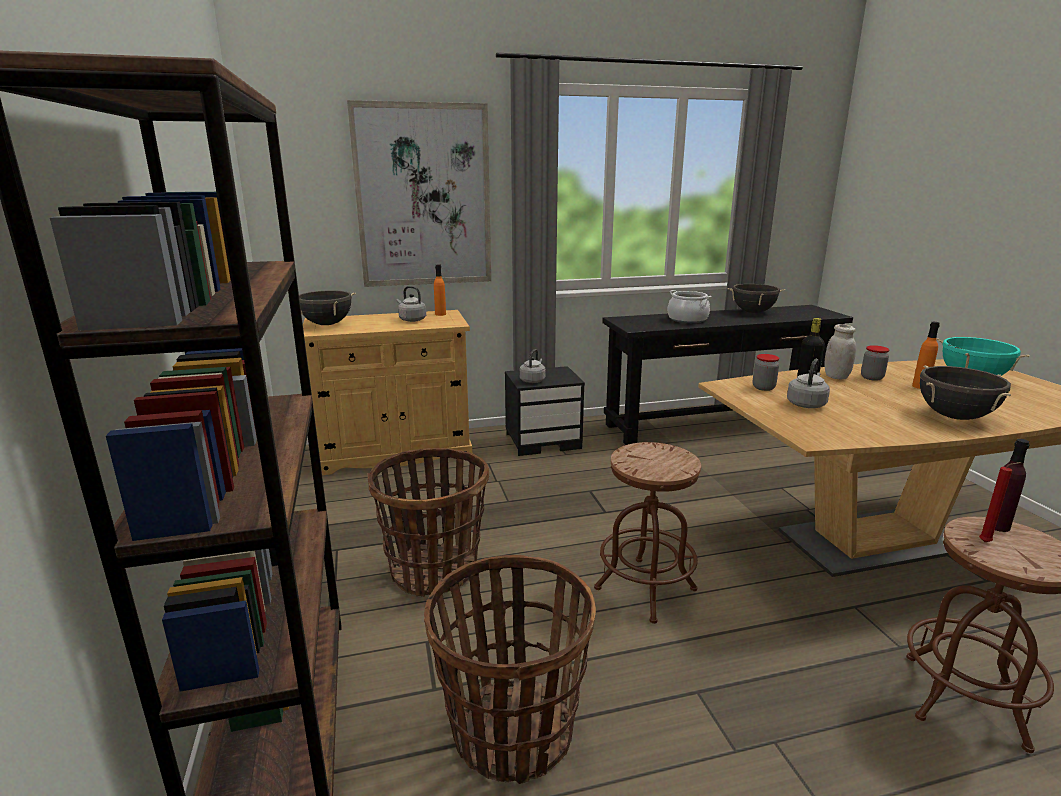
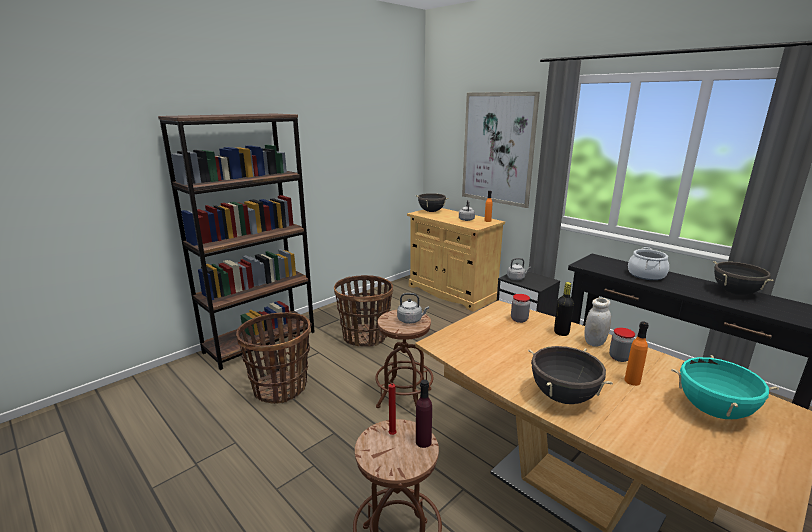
camera: 60 degrees right, 0 degrees up
(806, 404) = (505, 336): grey kettle -> grey kettle (411, 320)

